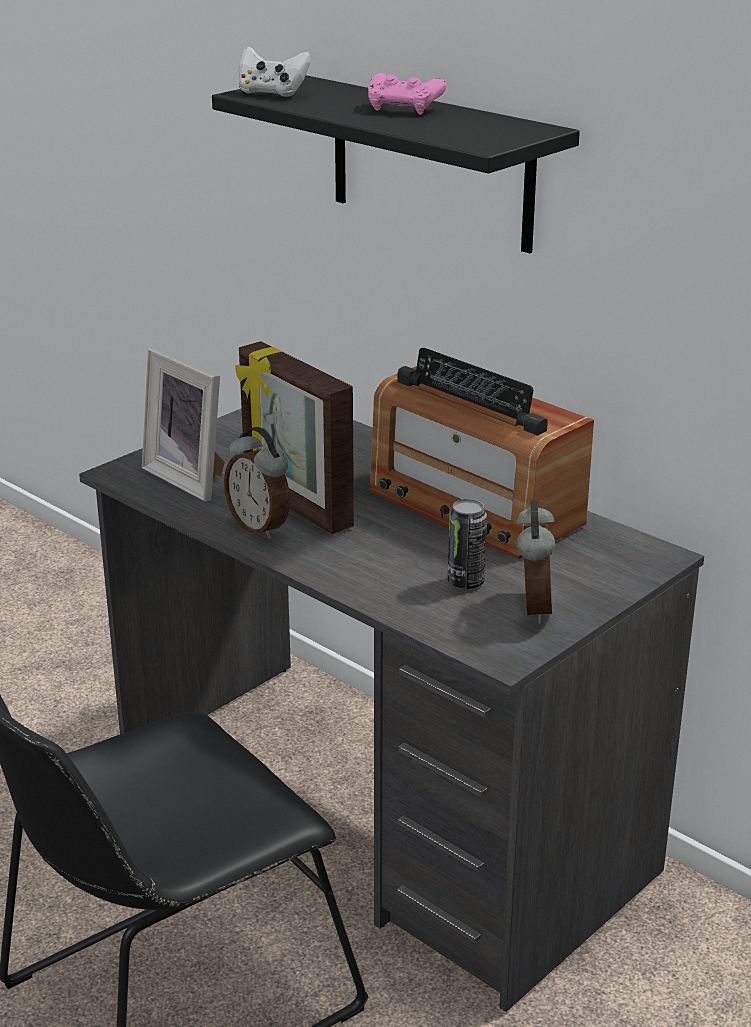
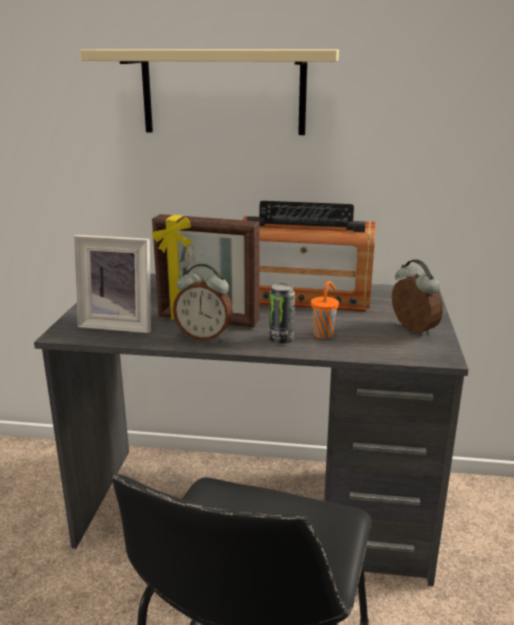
camera: 35 degrees left, 5 degrees down
(272, 93) = (120, 48): white game controller -> none
(404, 109) = (222, 48): pink game controller -> none
(405, 574) = (324, 335): none -> orange cup
(431, 163) = (223, 92): black shelf -> beige shelf
(465, 582) = (360, 329): can -> can (281, 340)

